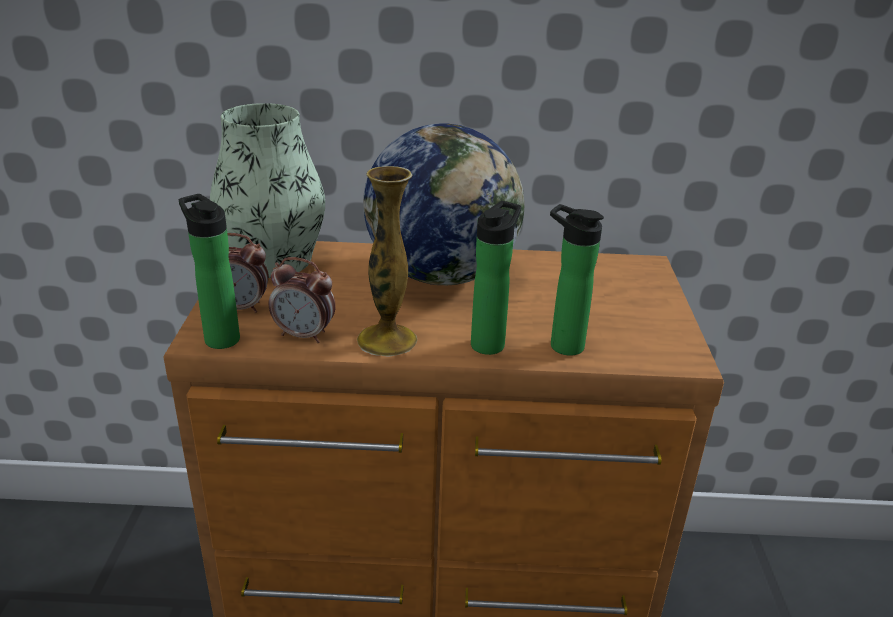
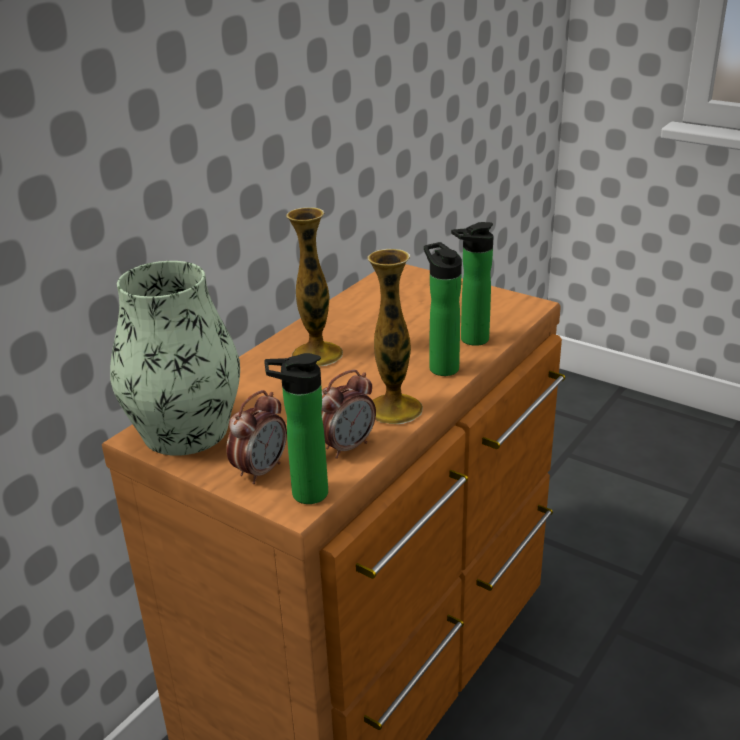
camera: 55 degrees left, 0 degrees up
(442, 275) = (317, 354): globe -> vase

